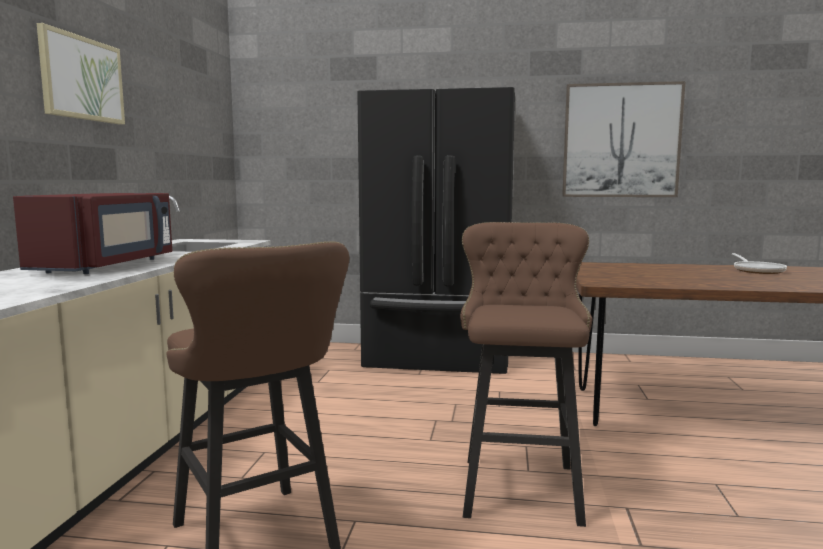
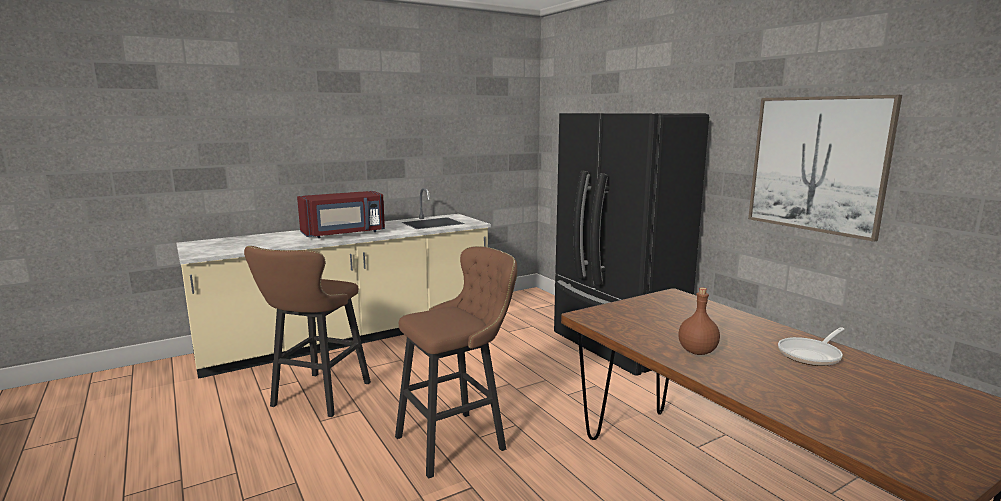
camera: 50 degrees right, 5 degrees up
(82, 78) = (377, 122): picture -> none
(727, 281) = (697, 351): none -> brown bottle

